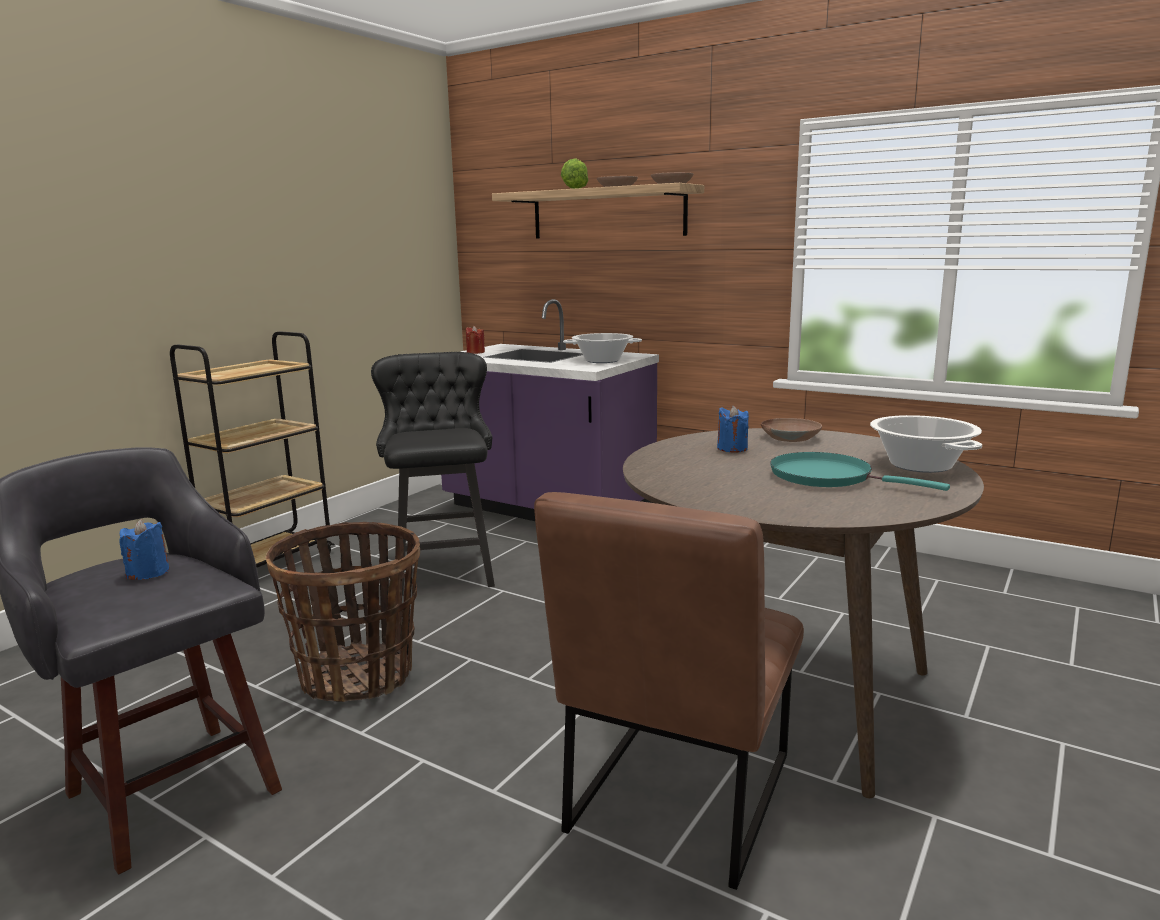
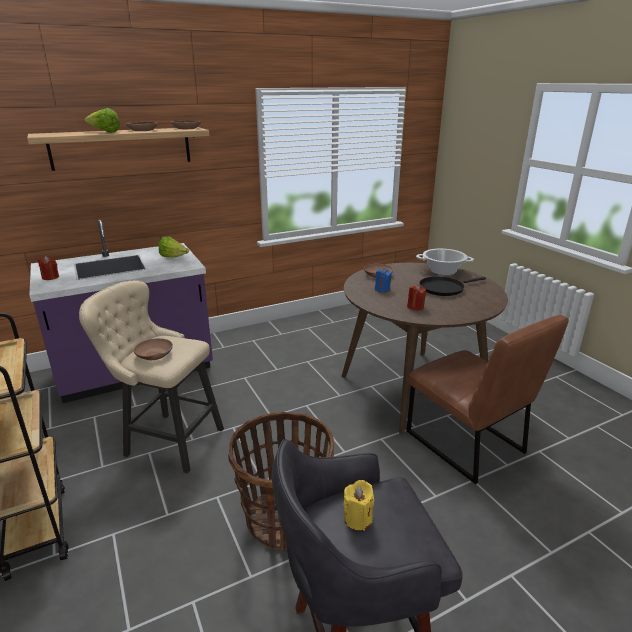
camera: 60 degrees left, 10 degrees up
(148, 573) = (358, 518): blue candle -> yellow candle
(421, 434) = (153, 354): none -> brown bowl
(444, 565) = (165, 439): black stool -> beige stool
(602, 360) = (174, 257): cooking pot -> lettuce
(697, 474) = (415, 307): none -> red candle
(827, 477) = (443, 288): turquoise frying pan -> black frying pan

